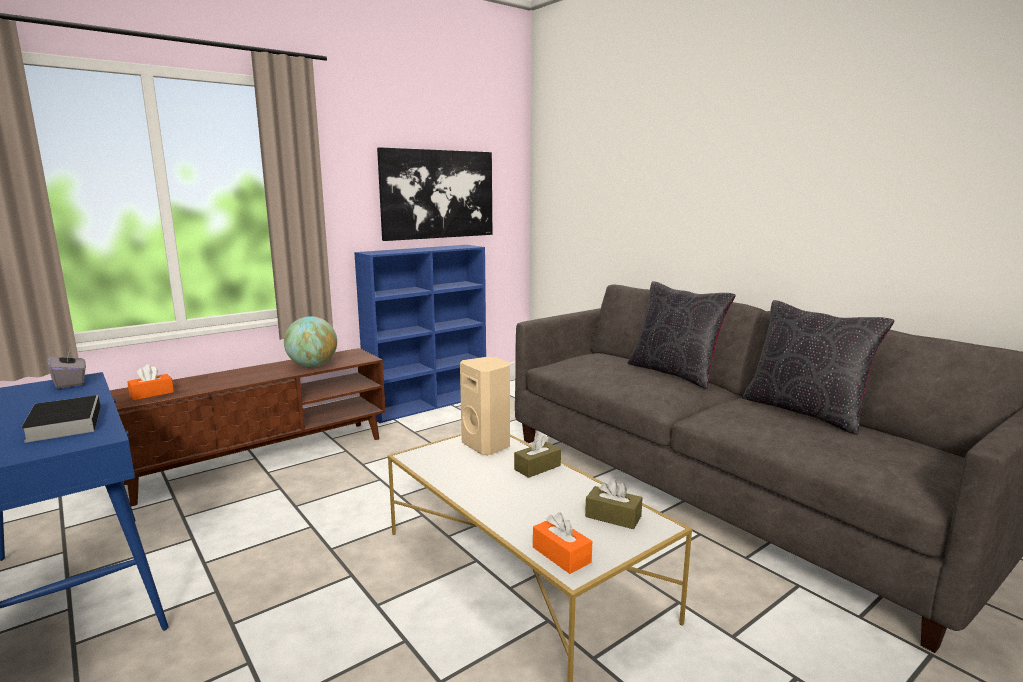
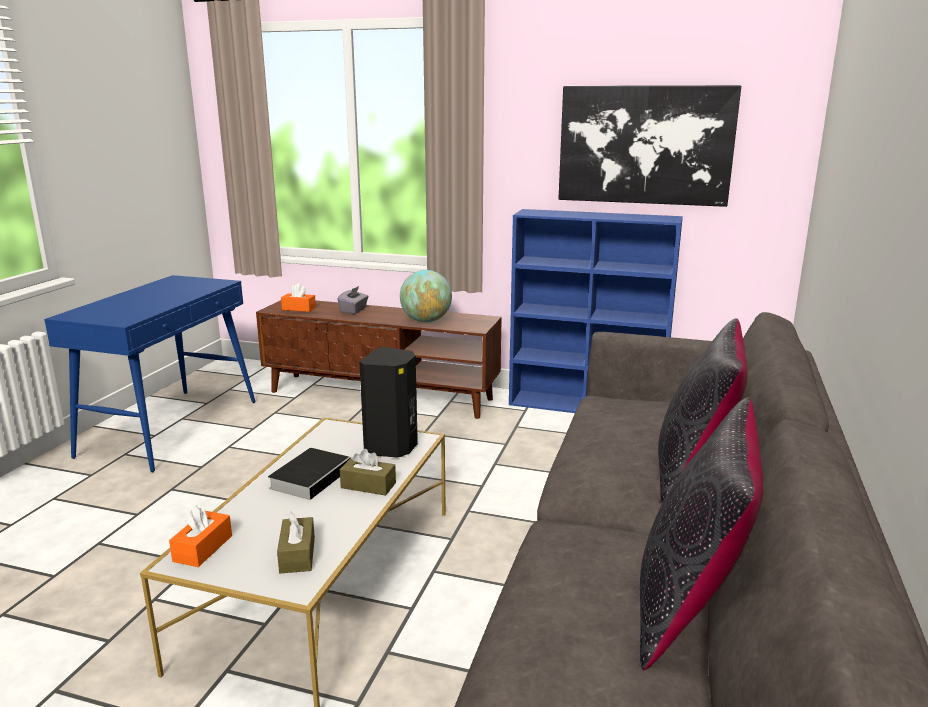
camera: 55 degrees right, 5 degrees up
(64, 423) = (140, 307): book -> book (312, 477)
(70, 382) = (211, 283): grey tissue box -> grey tissue box (354, 310)
(487, 445) = (392, 448): beige speaker -> black speaker

